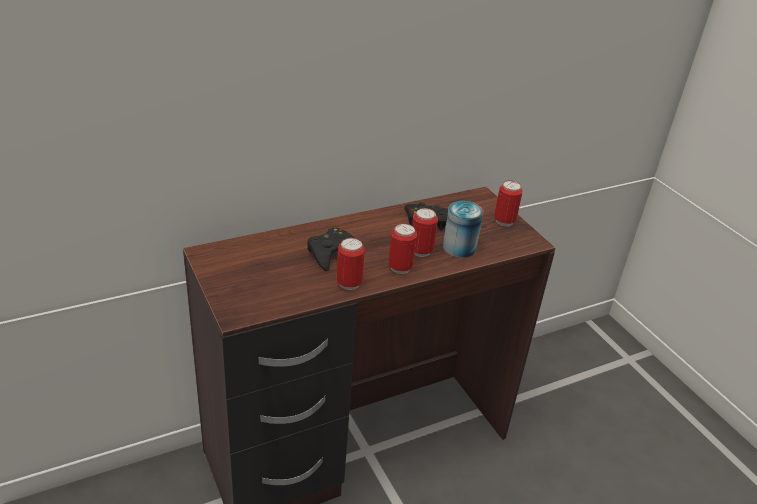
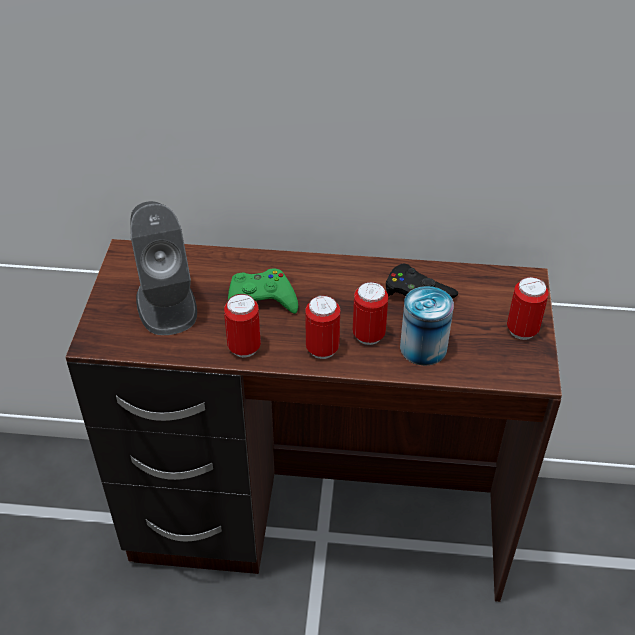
camera: 35 degrees right, 10 degrees up
(267, 275) = (166, 304): none -> grey speaker
(332, 253) = (260, 301): black game controller -> green game controller

